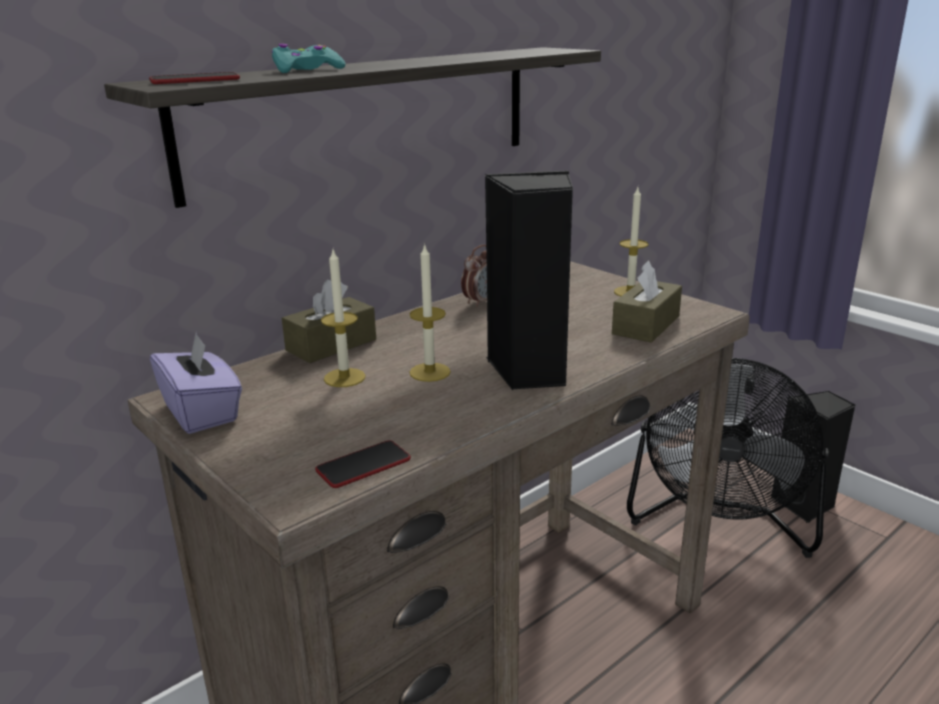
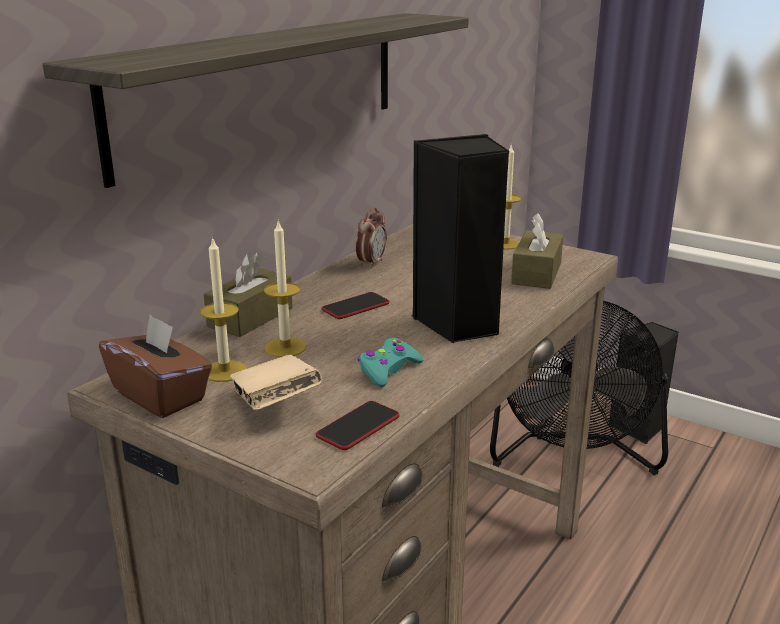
camera: 15 degrees left, 0 degrees up
(195, 80) = (142, 58): phone -> phone (355, 307)
(202, 412) = (160, 395): purple tissue box -> brown tissue box
(299, 433) = (275, 404): none -> beige book
(306, 70) = (229, 43): turquoise game controller -> turquoise game controller (388, 370)
(430, 372) = (365, 334): candle -> candle (224, 371)

